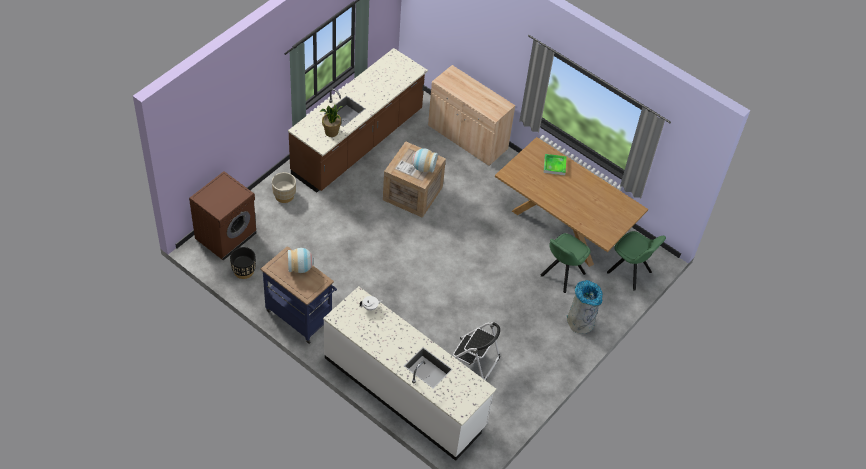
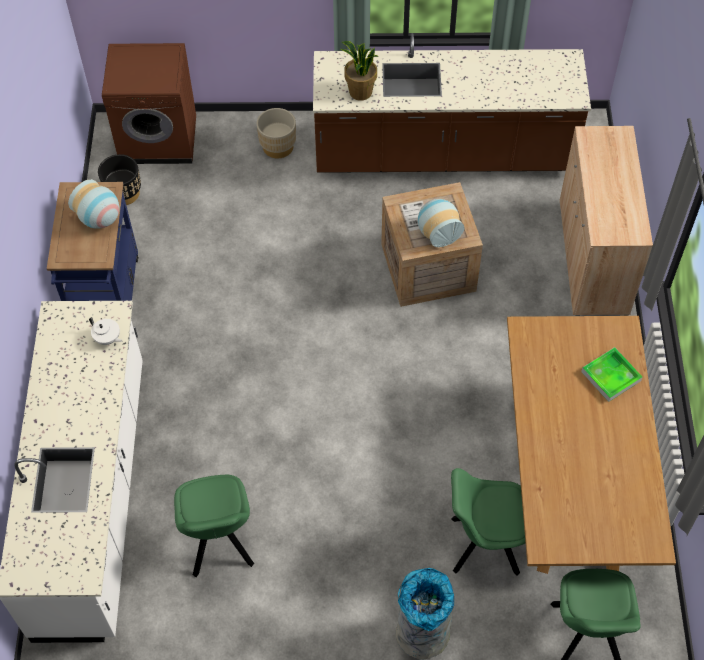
camera: 55 degrees right, 5 degrees up
(473, 361) = (219, 542): step ladder -> green chair

